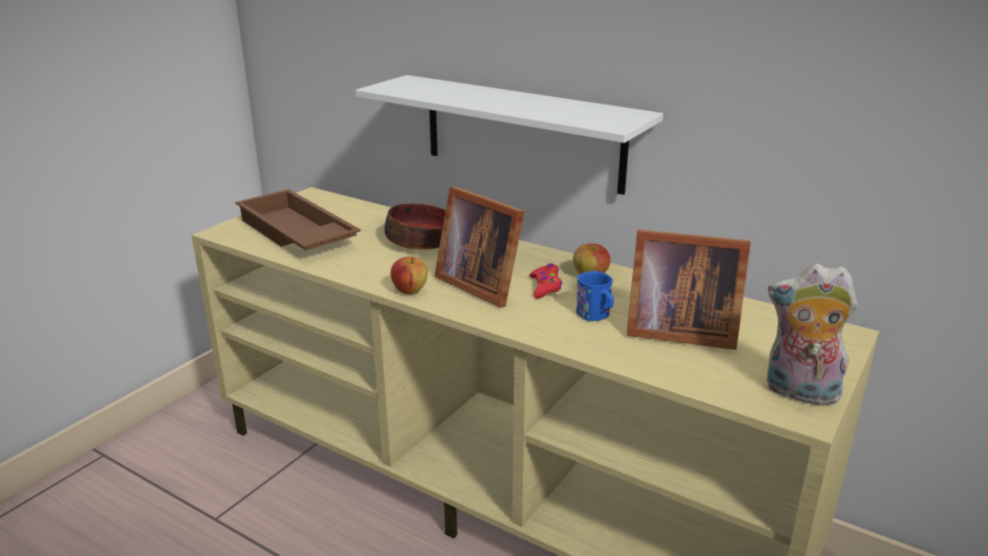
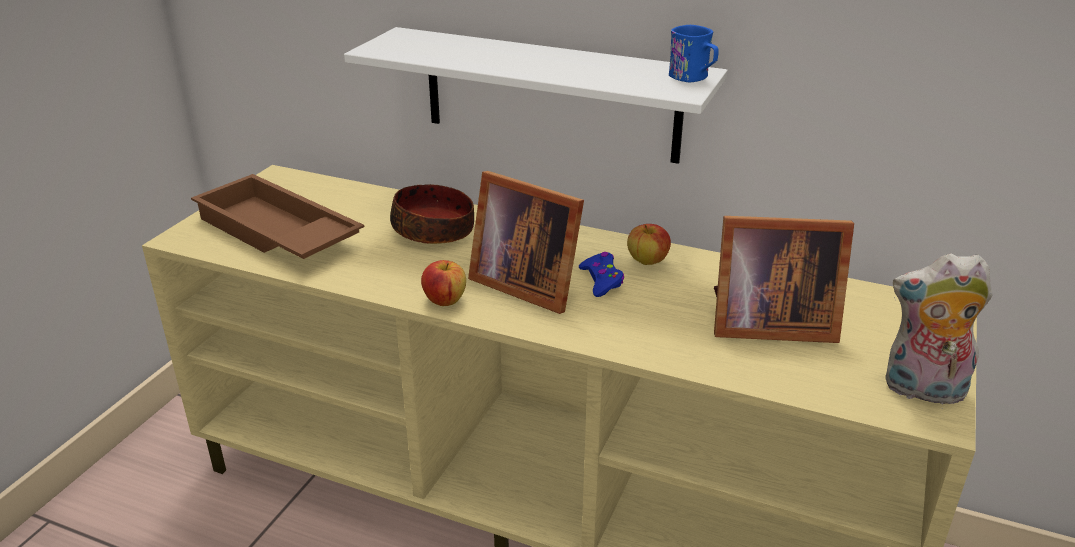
camera: 10 degrees left, 5 degrees up
(545, 287) = (601, 280): red game controller -> blue game controller
(596, 316) = (672, 314): blue mug -> blue mug (693, 78)

